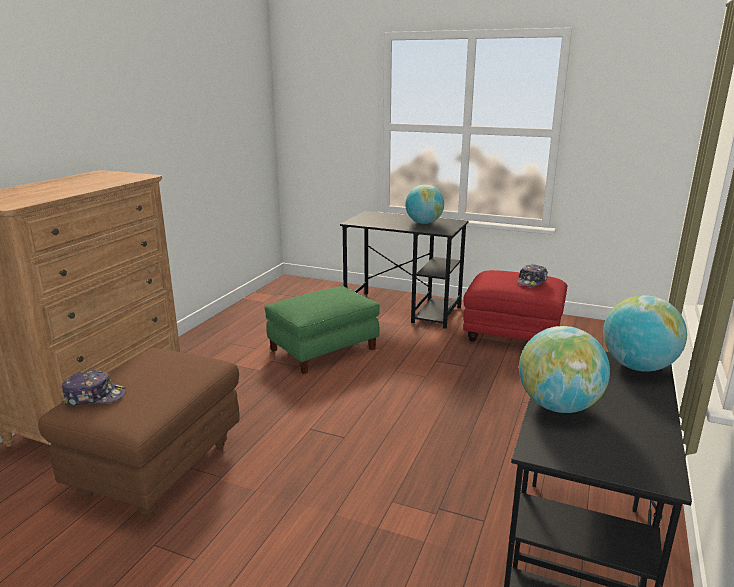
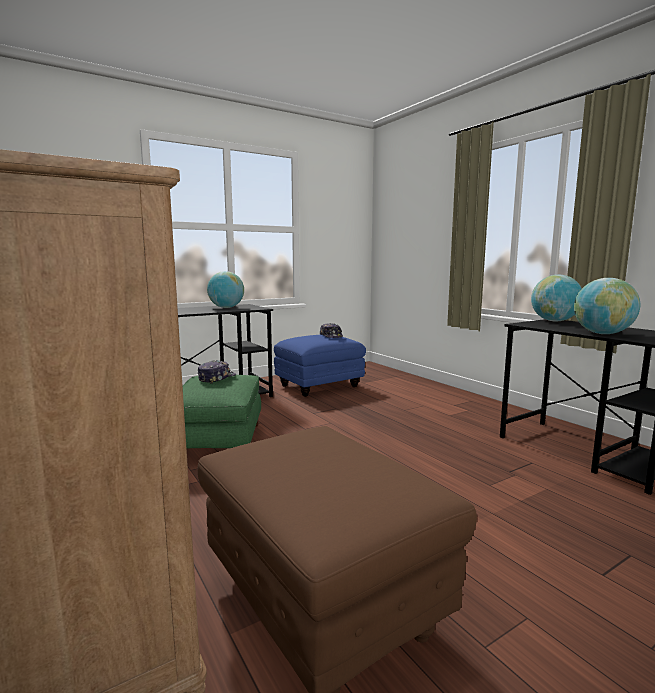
camera: 55 degrees left, 10 degrees down
(95, 396) = (325, 504): cap -> cap (216, 378)
(513, 336) = (320, 386): red ottoman -> blue ottoman

